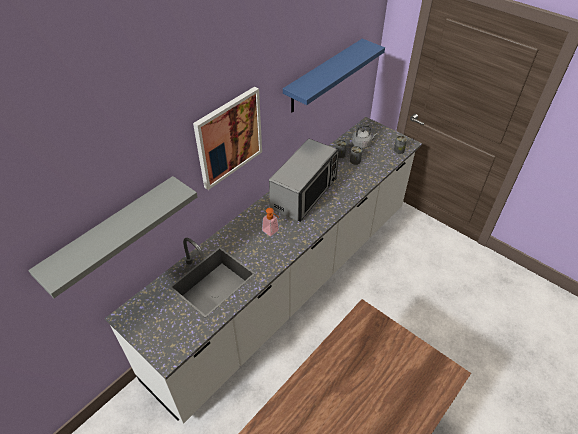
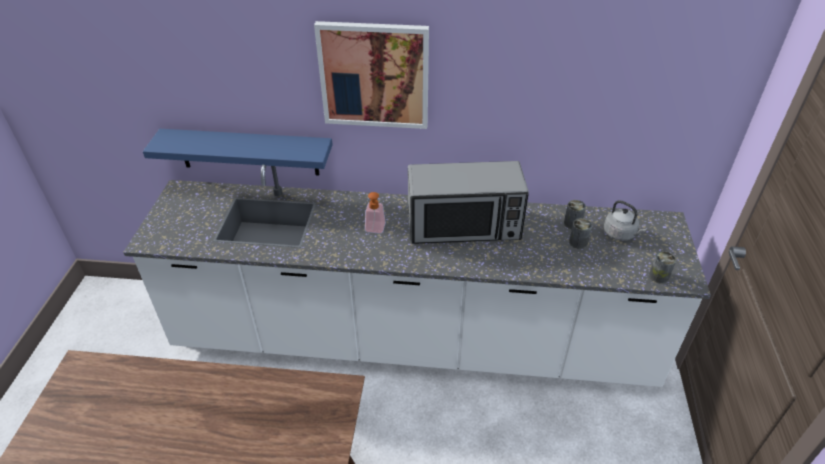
camera: 55 degrees right, 5 degrees down
(112, 233) = (192, 90): grey shelf -> none
(324, 76) = (584, 86): blue shelf -> blue shelf (248, 152)

